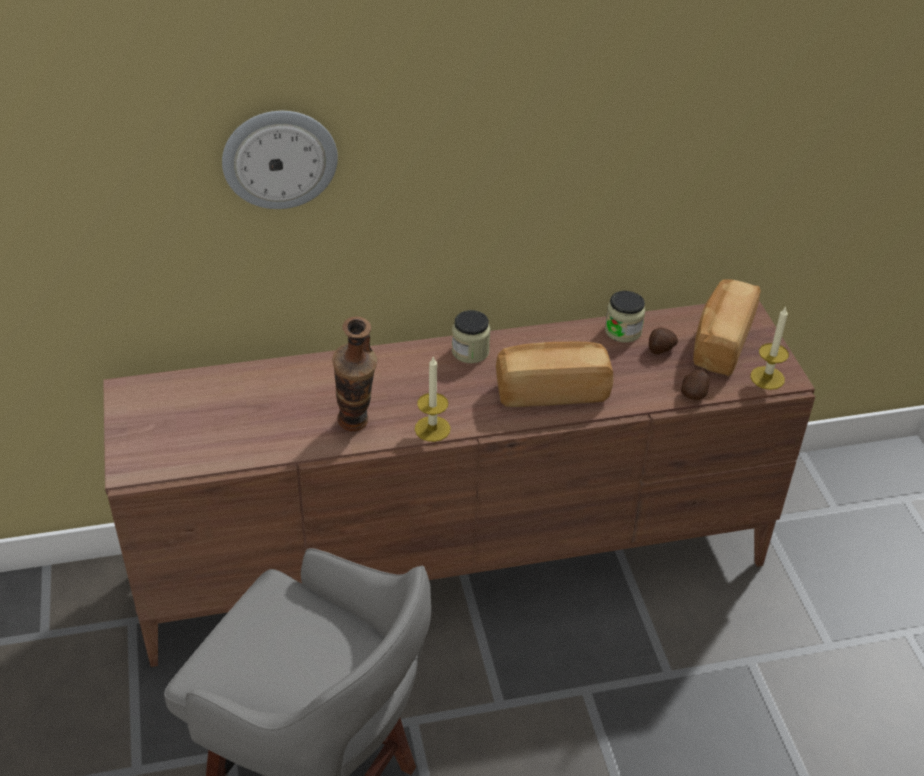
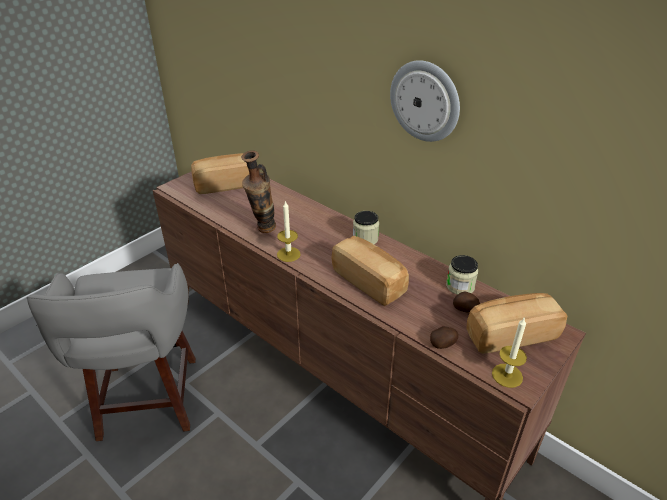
camera: 55 degrees right, 5 degrees down
(194, 411) = (226, 184): none -> bread
(279, 158) = (296, 58): wall clock -> wall clock (425, 101)

